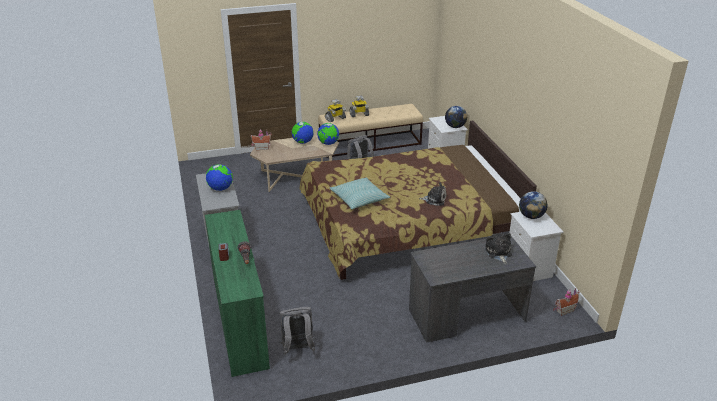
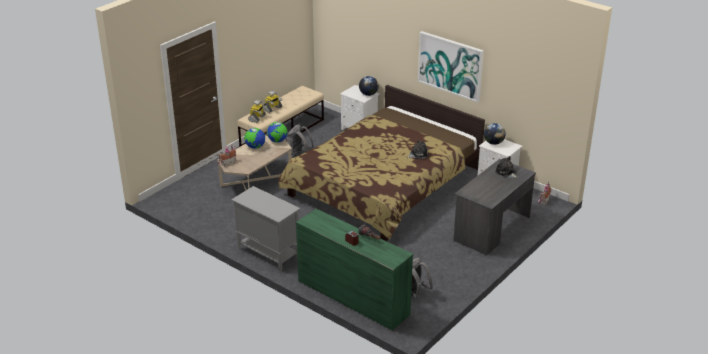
camera: 35 degrees left, 0 degrees up
(220, 188) = (268, 202): globe -> none
(359, 198) = (366, 173): pillow -> none
(520, 110) = (450, 66): none -> picture

